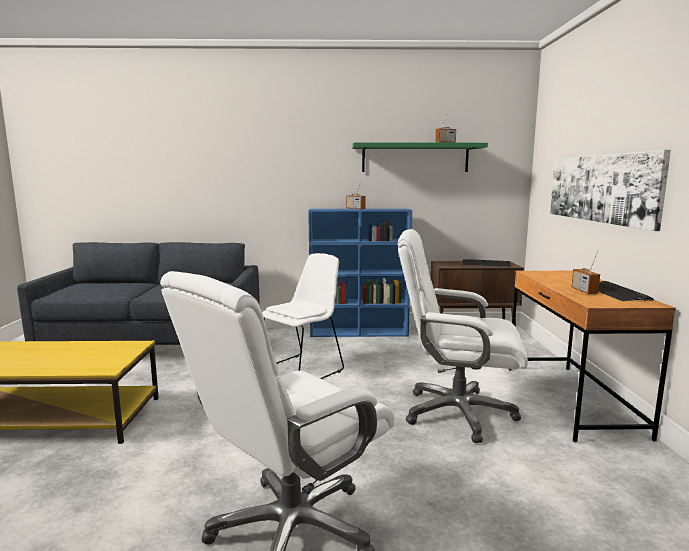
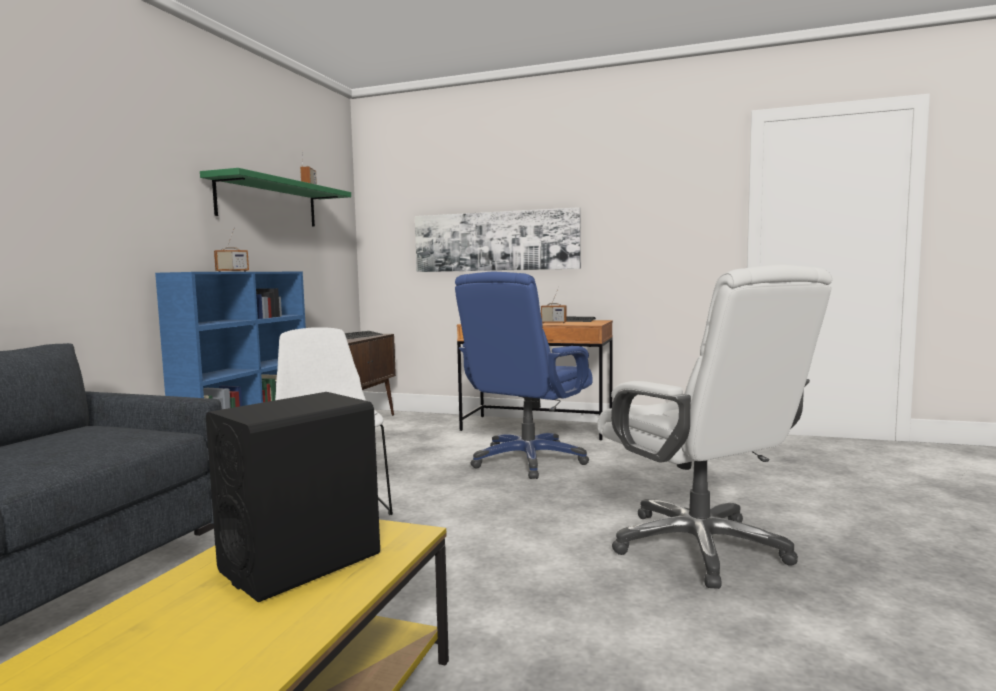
camera: 70 degrees left, 5 degrees down
(82, 357) = (301, 562): none -> black speaker
(456, 413) = (528, 461): white office chair -> blue office chair

